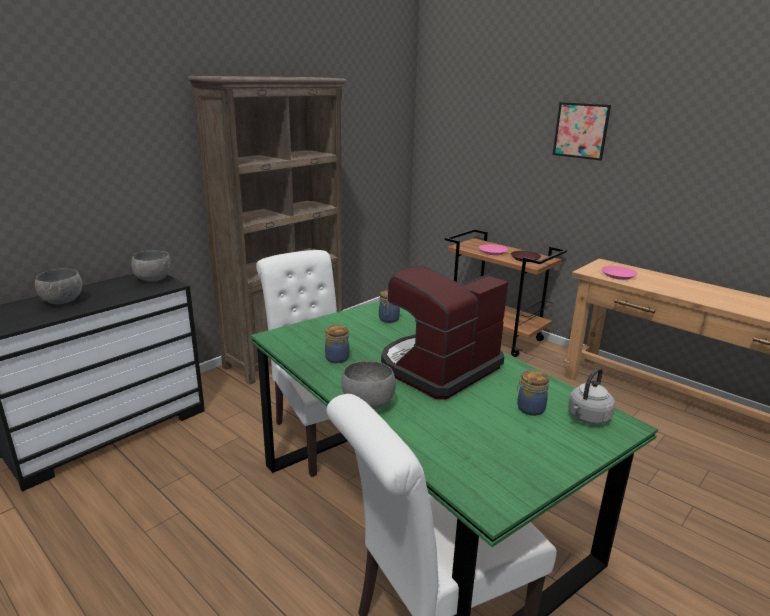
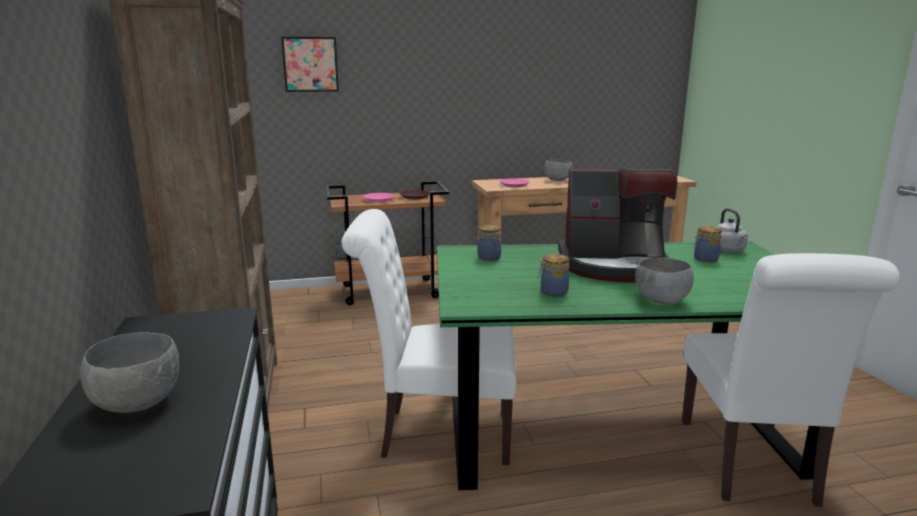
camera: 55 degrees left, 5 degrees down
(154, 279) = (181, 323): grey bowl -> grey bowl (557, 180)
(438, 368) = (614, 266): coffee machine -> coffee machine turned 75 degrees counterclockwise
(581, 130) = (430, 63): picture -> picture (310, 64)

